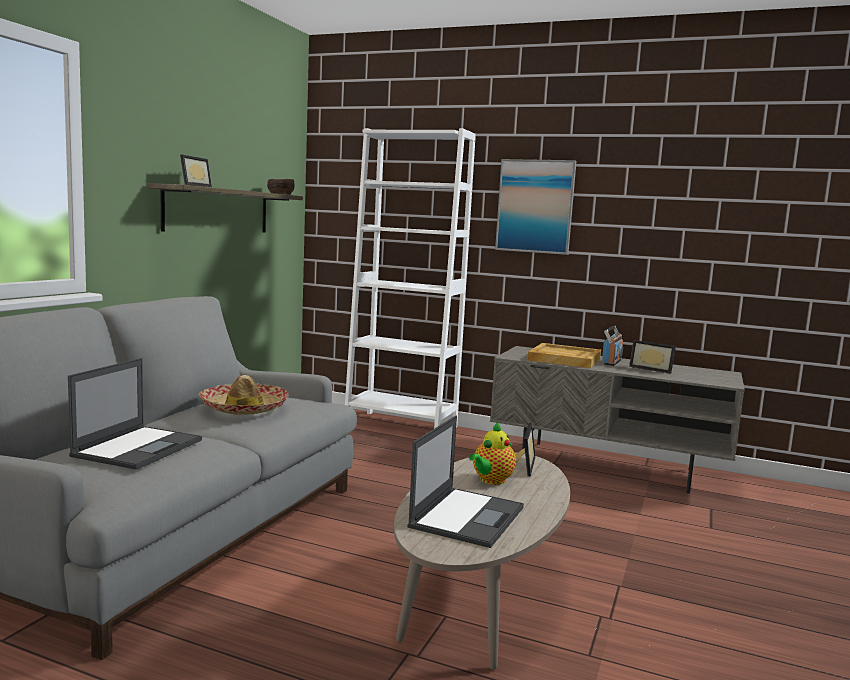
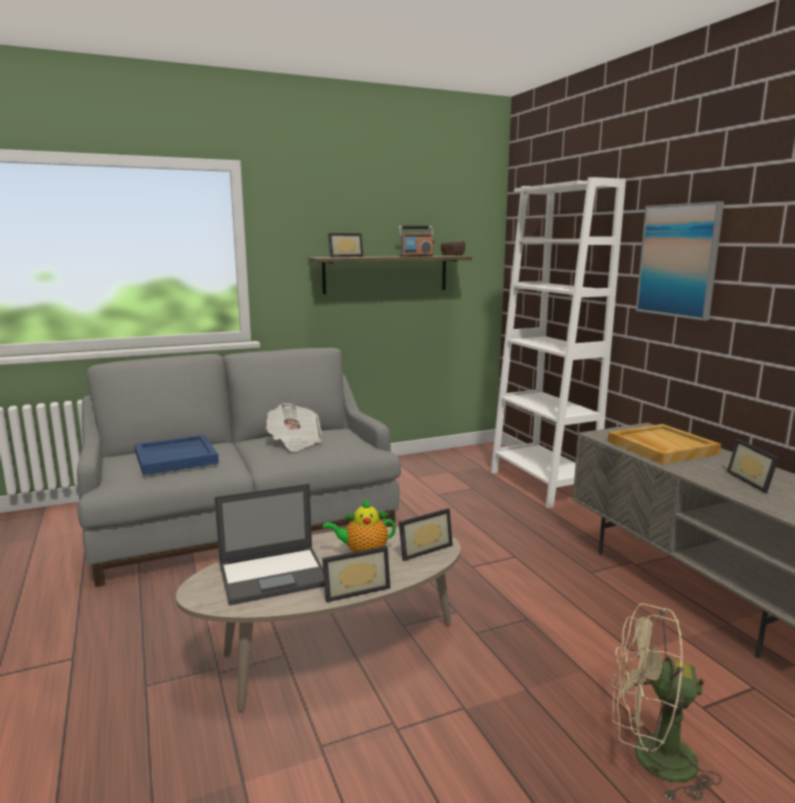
camera: 45 degrees right, 5 degrees up
(139, 447) = (176, 457): laptop -> blue tray
(243, 408) = (294, 442): hat -> newspaper
(545, 503) = (355, 589): none -> picture frame
(611, 362) = (718, 462): radio -> radio (416, 256)
(735, 563) = (650, 758): none -> beige fan

